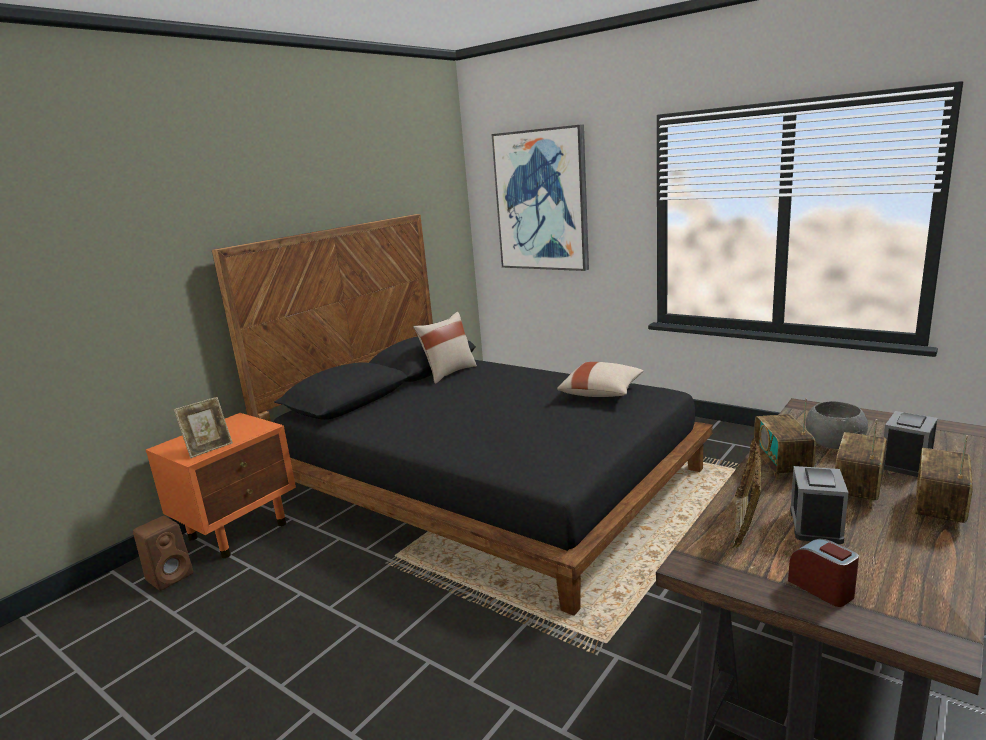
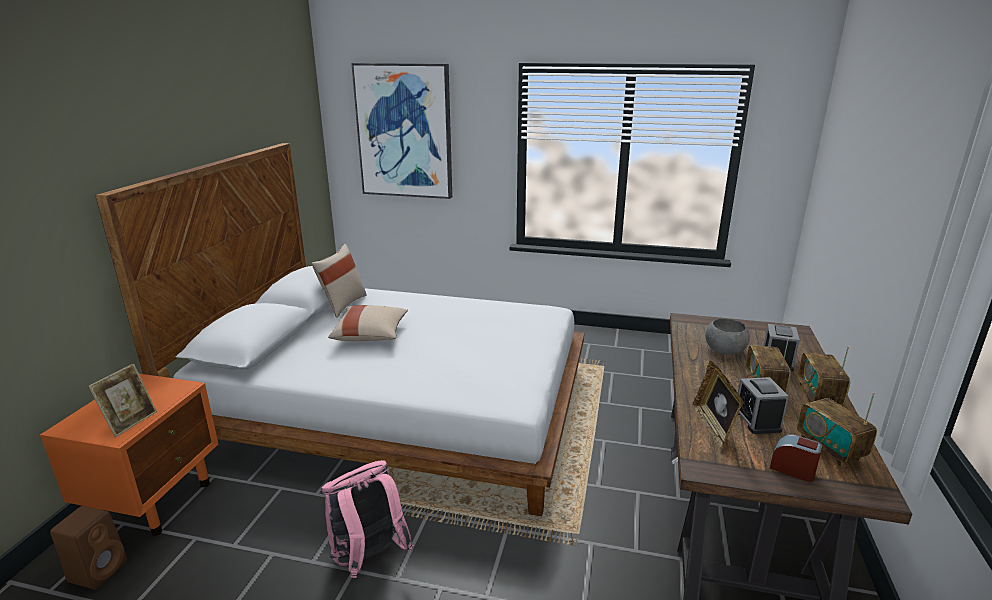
camera: 25 degrees left, 5 degrees up
(377, 617) = (368, 559): none -> pink backpack
(485, 481) = (399, 405): black bed -> white bed
(602, 393) = (502, 315): beige pillow -> beige pillow (371, 335)
(781, 466) = (704, 374): radio -> radio (830, 449)

